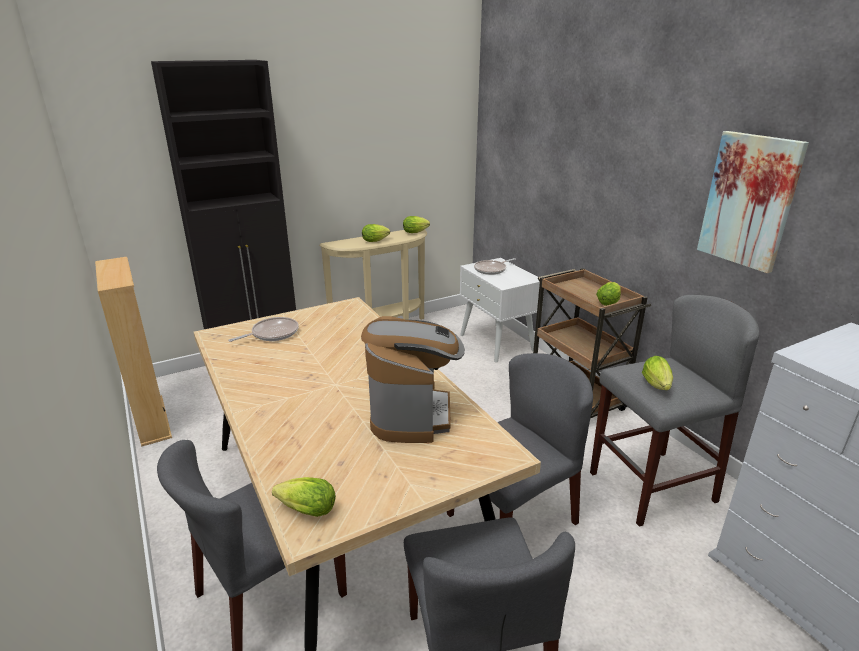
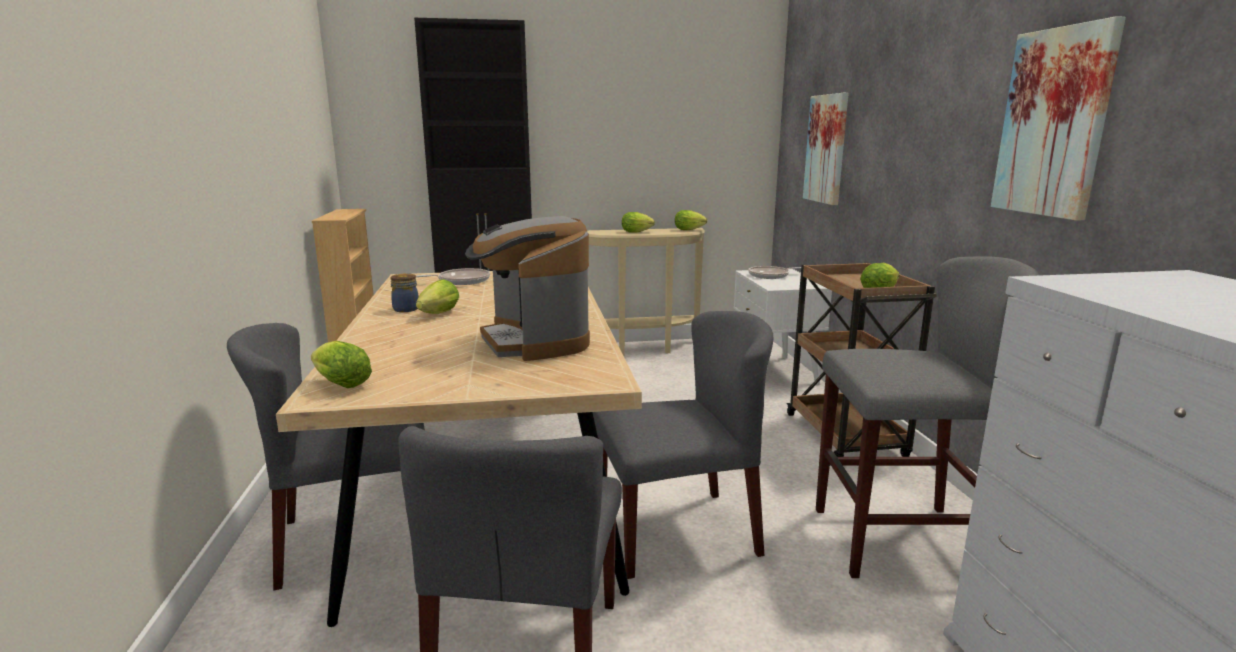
camera: 20 degrees right, 10 degrees down
(261, 387) = (406, 309): none -> jar
(412, 414) = (533, 342): coffee machine -> coffee machine turned 135 degrees clockwise
(532, 167) = (827, 149): none -> picture
(657, 386) = (885, 367): lettuce -> lettuce (437, 315)

